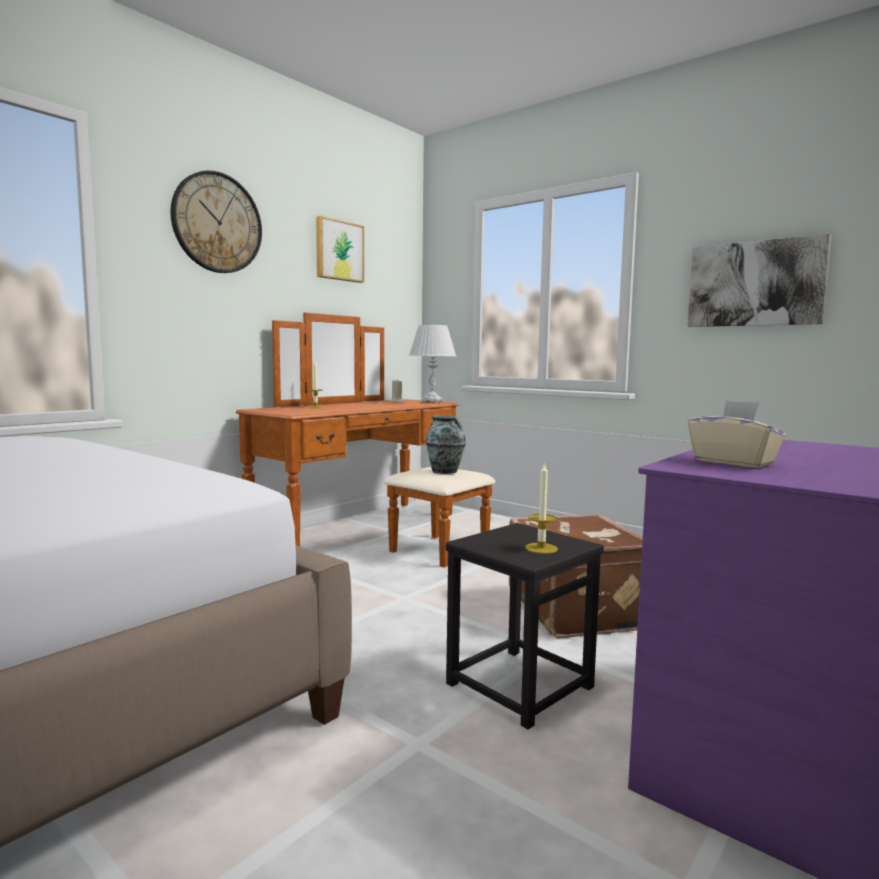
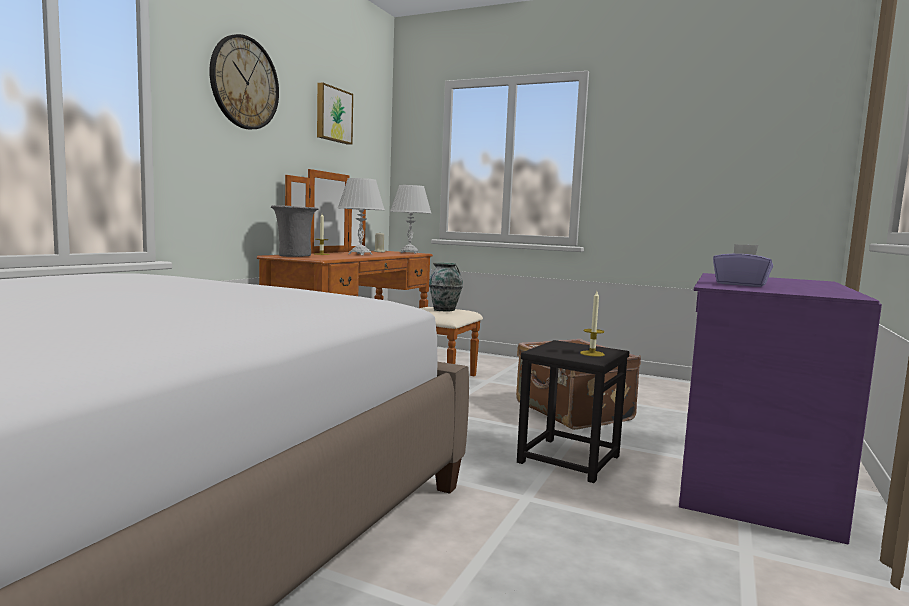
camera: 15 degrees left, 0 degrees up
(275, 410) = (295, 256): none -> grey vase
(362, 405) = (360, 254): none -> white table lamp
(733, 462) = (741, 284): beige tissue box -> purple tissue box
(755, 284) = (678, 165): picture -> none

